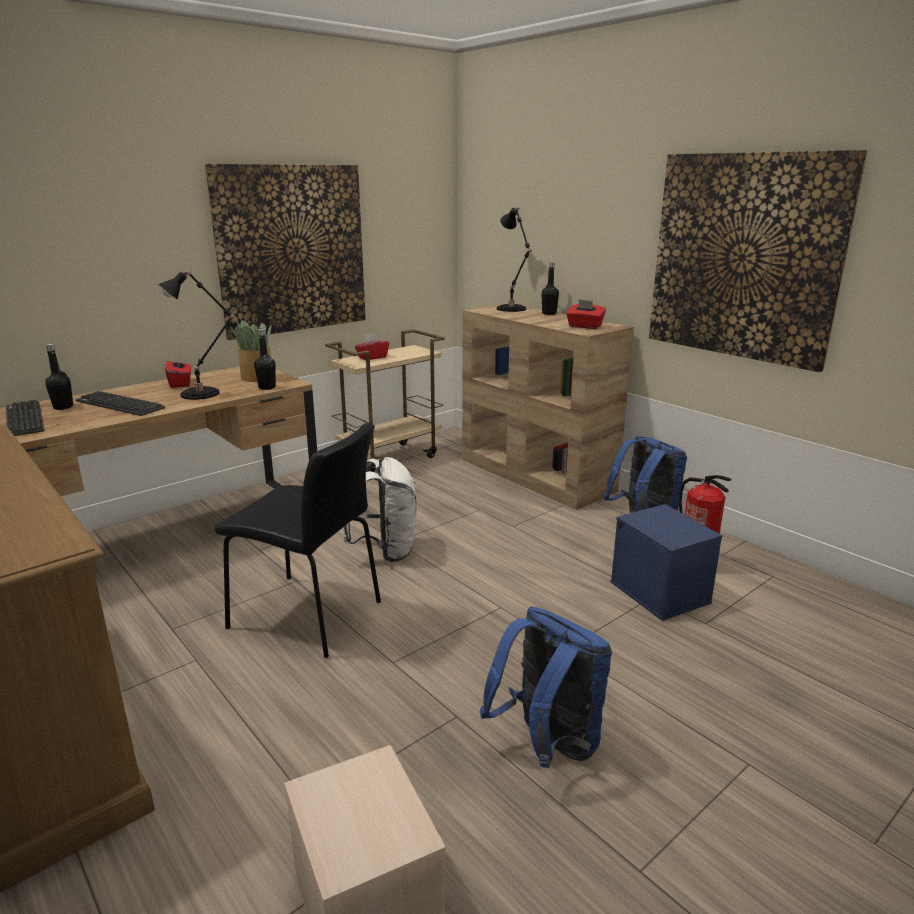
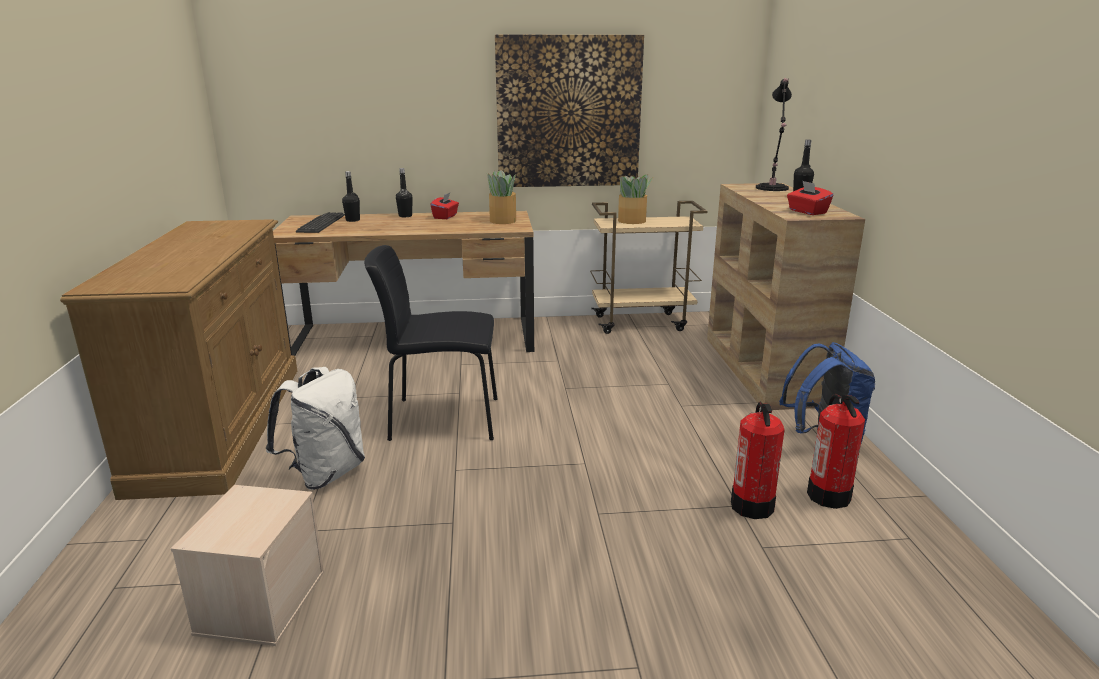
camera: 35 degrees right, 0 degrees up
(119, 405) = (385, 224): keyboard -> none
(203, 393) = (447, 226): black table lamp -> none
(267, 387) = (496, 229): black bottle -> black bottle (405, 216)
(310, 615) = (440, 419): black chair -> black chair turned 120 degrees clockwise
(372, 357) = (632, 221): red tissue box -> potted plant
(385, 551) = (547, 392): white backpack -> white backpack (326, 473)
(547, 744) = (491, 570): blue backpack -> none
(661, 592) = (752, 506): blue storage box -> fire extinguisher
(744, 257) = (962, 143): picture -> none

